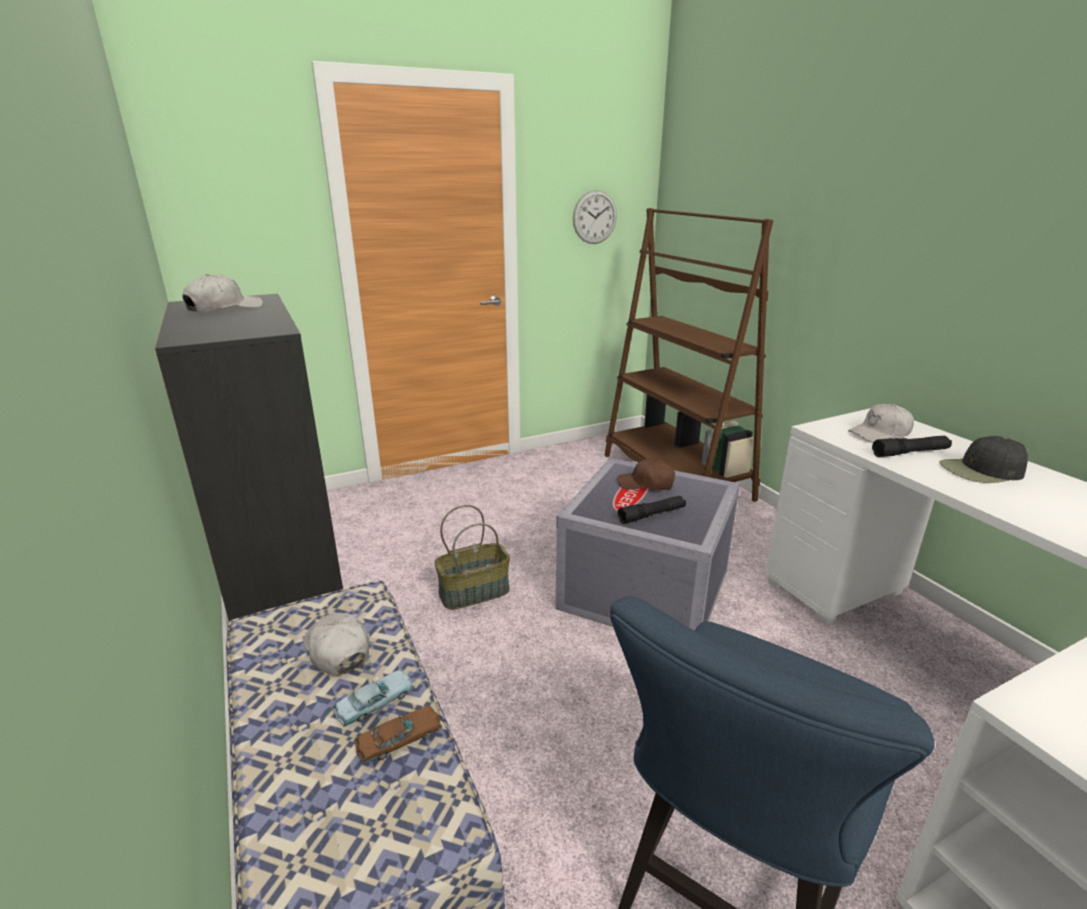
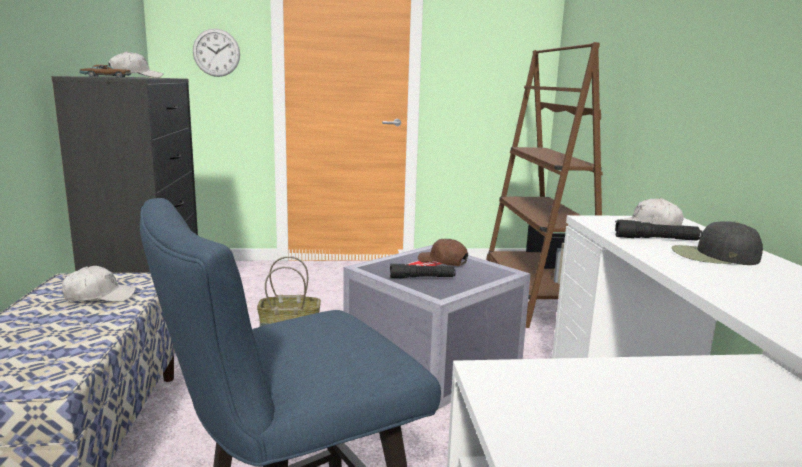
camera: 20 degrees right, 10 degrees down
(337, 650) = (99, 296): white cap -> white cap turned 90 degrees clockwise
(375, 703) = (88, 322): blue toy car -> none
(400, 740) = (79, 340): brown toy car -> brown toy car (106, 77)
(594, 217) = (495, 60): wall clock -> wall clock (216, 52)

